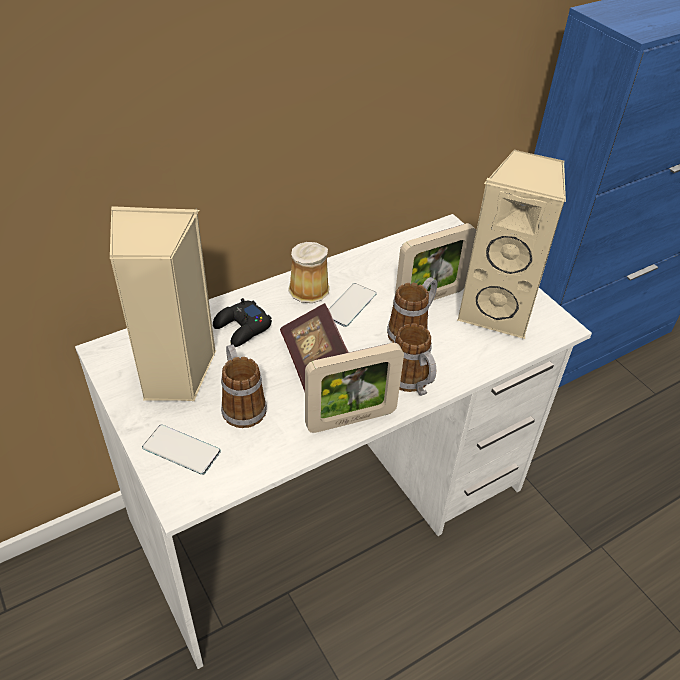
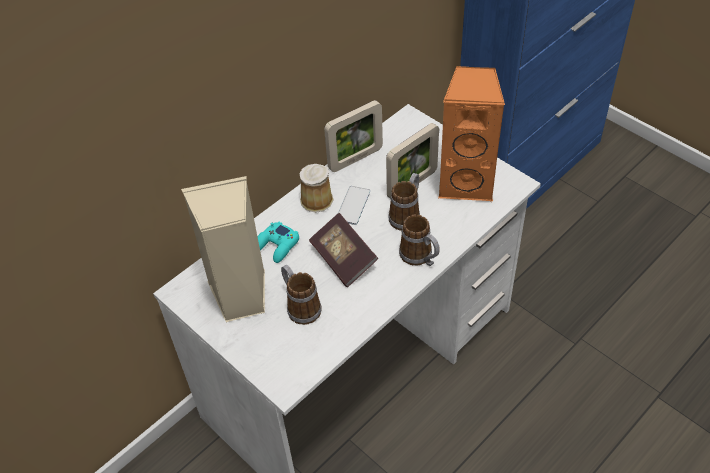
camera: 10 degrees left, 5 degrees up
(181, 450) = (270, 351): phone -> none
(242, 328) = (277, 246): black game controller -> turquoise game controller
(351, 419) = (384, 297): picture frame -> picture frame (355, 159)
(498, 311) = (467, 183): beige speaker -> orange speaker

